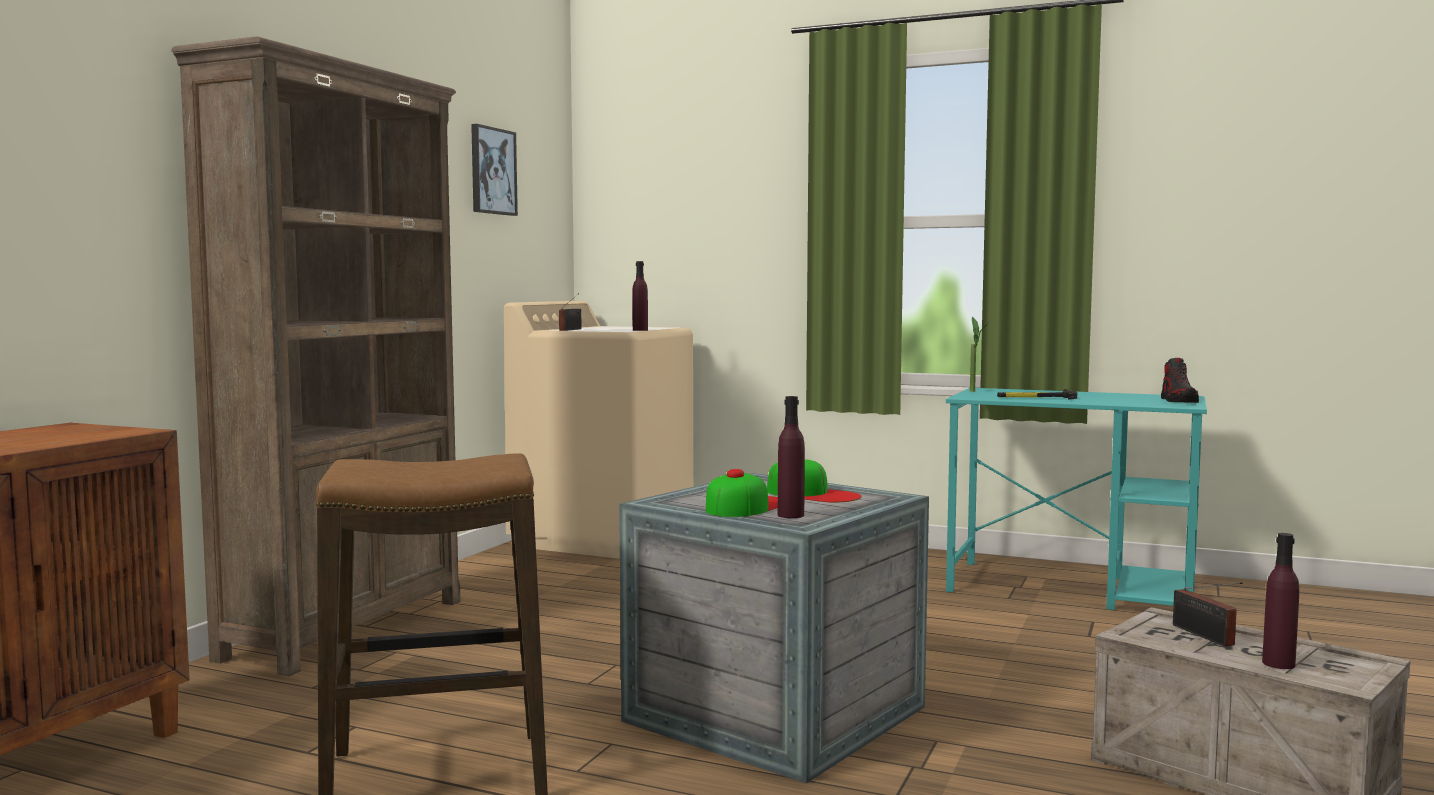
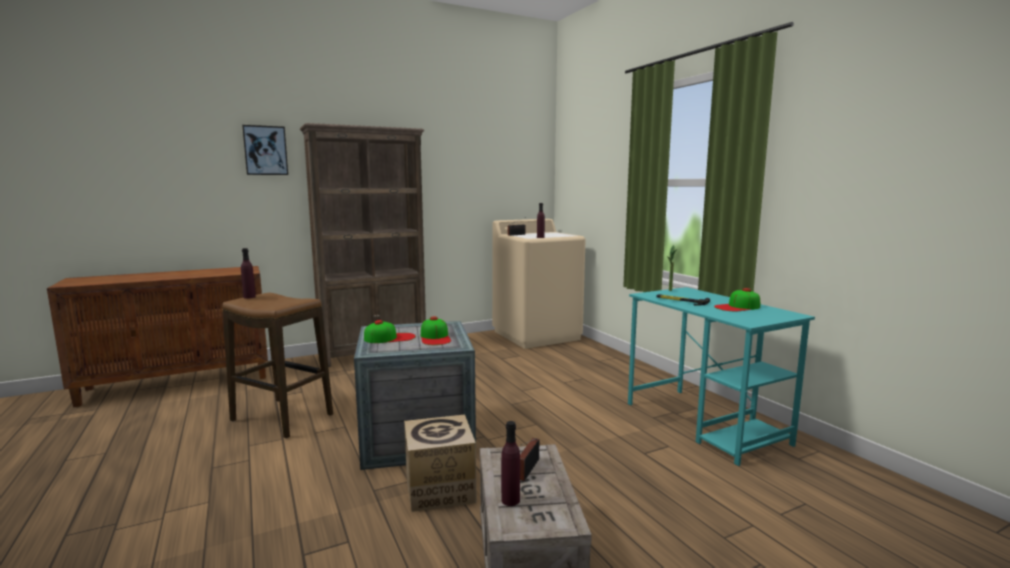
camera: 40 degrees right, 5 degrees up
(492, 171) = (491, 158): picture -> picture (265, 150)
(790, 515) = (385, 346): purple bottle -> purple bottle (249, 297)
(976, 757) = (440, 489): none -> cardboard box
(1111, 396) = (737, 307): none -> cap
(1178, 400) = (768, 317): shoe -> none

